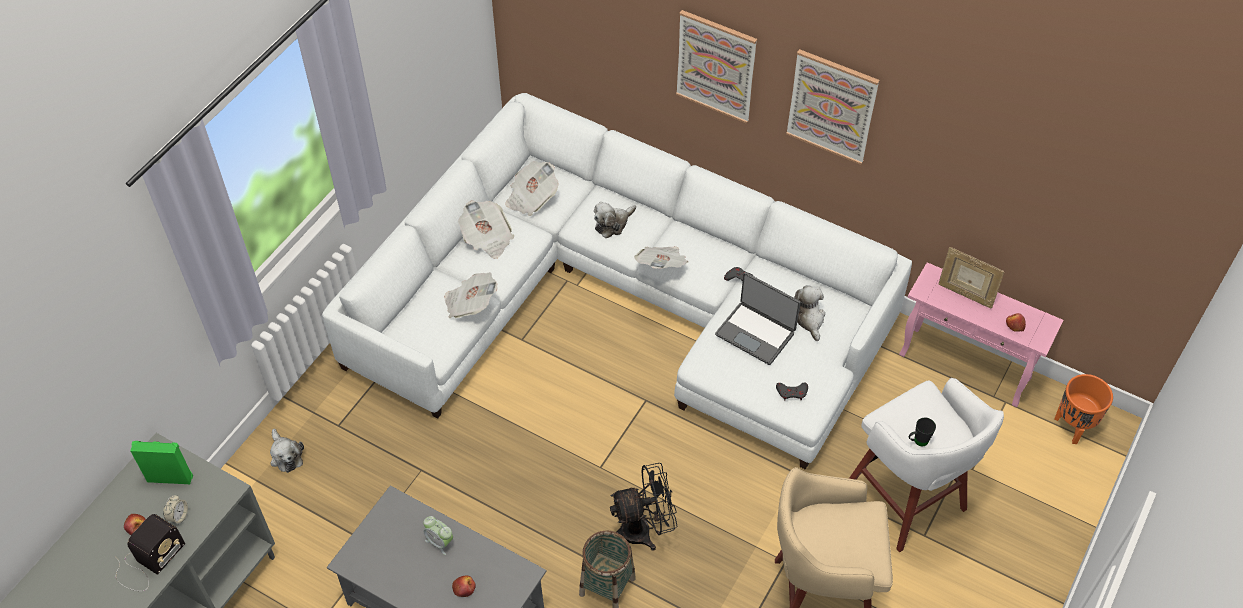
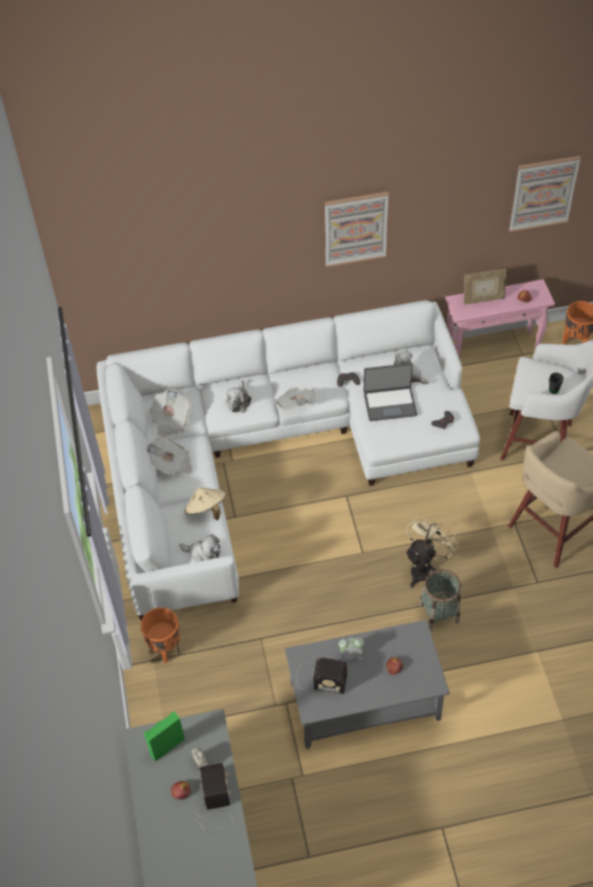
camera: 40 degrees left, 0 degrees up
(286, 455) = (166, 699): plush toy -> plush toy (203, 554)
(333, 410) = (165, 648): none -> orange planter
(387, 539) = (319, 678): none -> radio
(470, 304) = (206, 510): newspaper -> beige hat
(644, 530) = (424, 567): black fan -> beige fan
(716, 66) = (261, 249): picture -> picture (543, 193)

